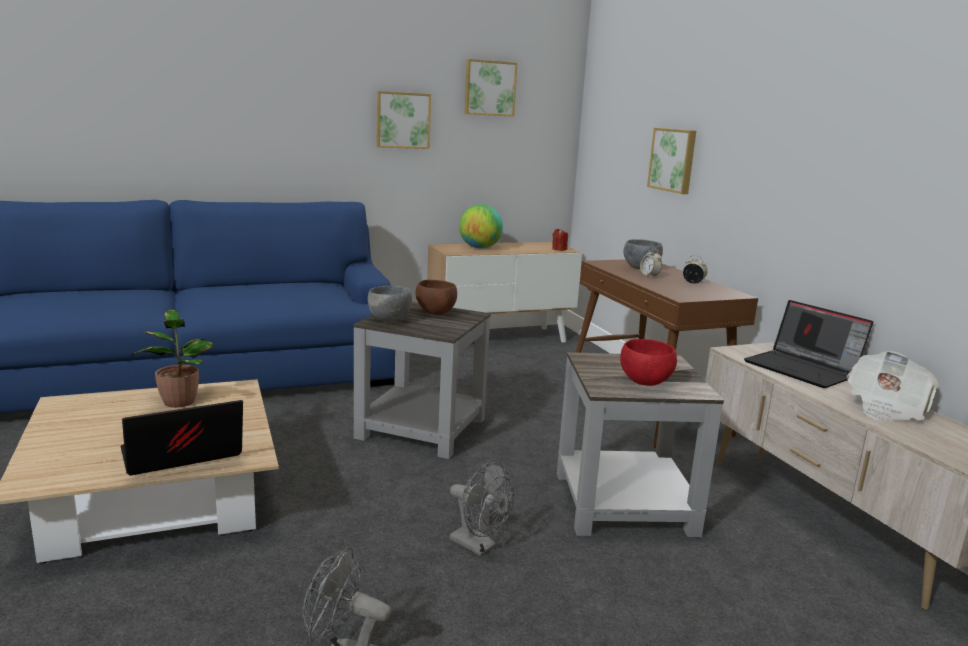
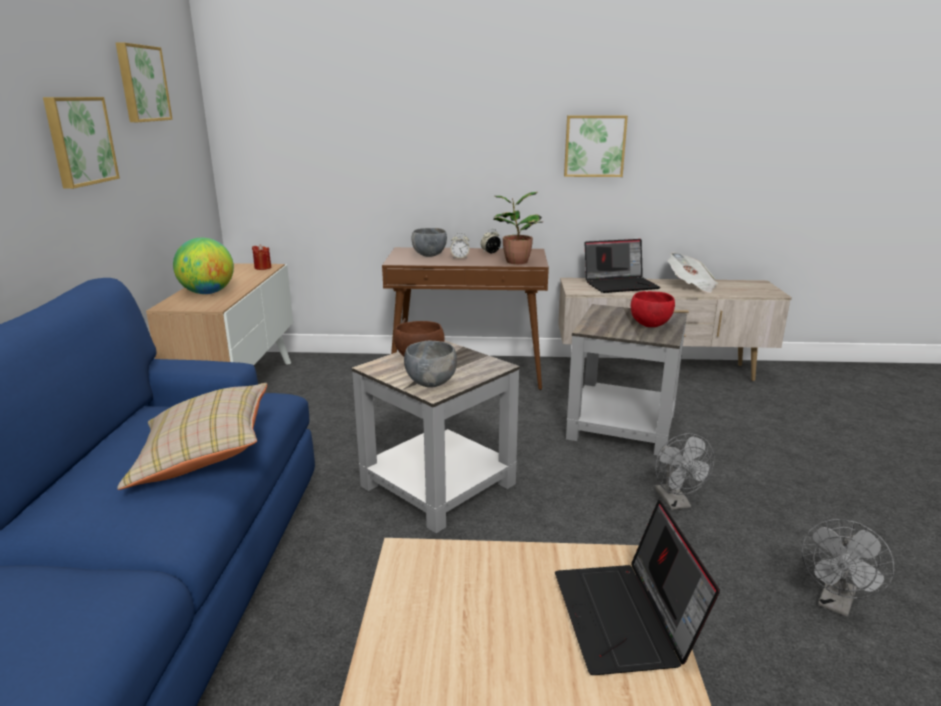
camera: 65 degrees left, 5 degrees up
(178, 401) = (431, 615): potted plant -> potted plant (515, 262)
(273, 300) = (204, 455): none -> beige pillow
(479, 546) = (675, 502): grey fan -> grey fan turned 105 degrees clockwise
(673, 160) = (399, 149): picture -> picture (594, 146)

